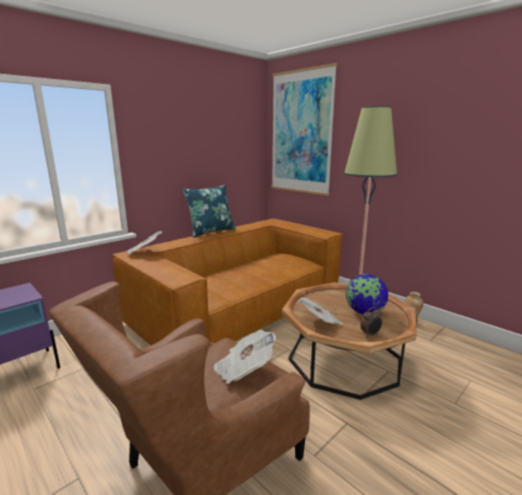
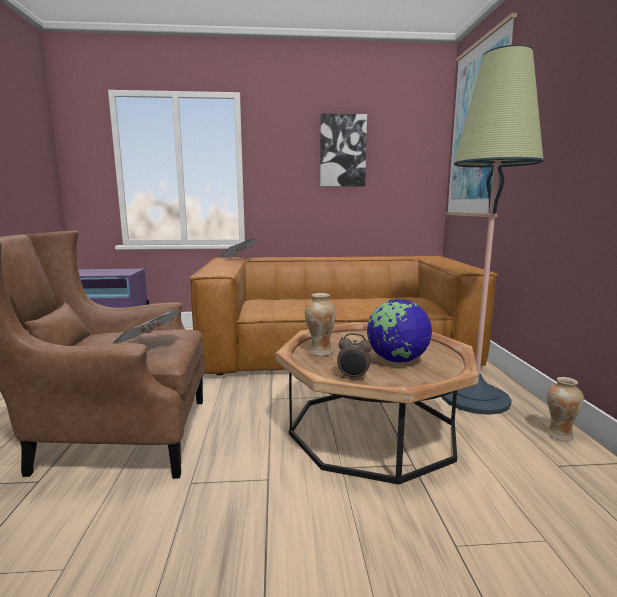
camera: 40 degrees right, 5 degrees down
(201, 142) = (342, 151): none -> picture
(210, 231) = (335, 256): blue pillow -> none
(320, 322) = (320, 352): newspaper -> vase

